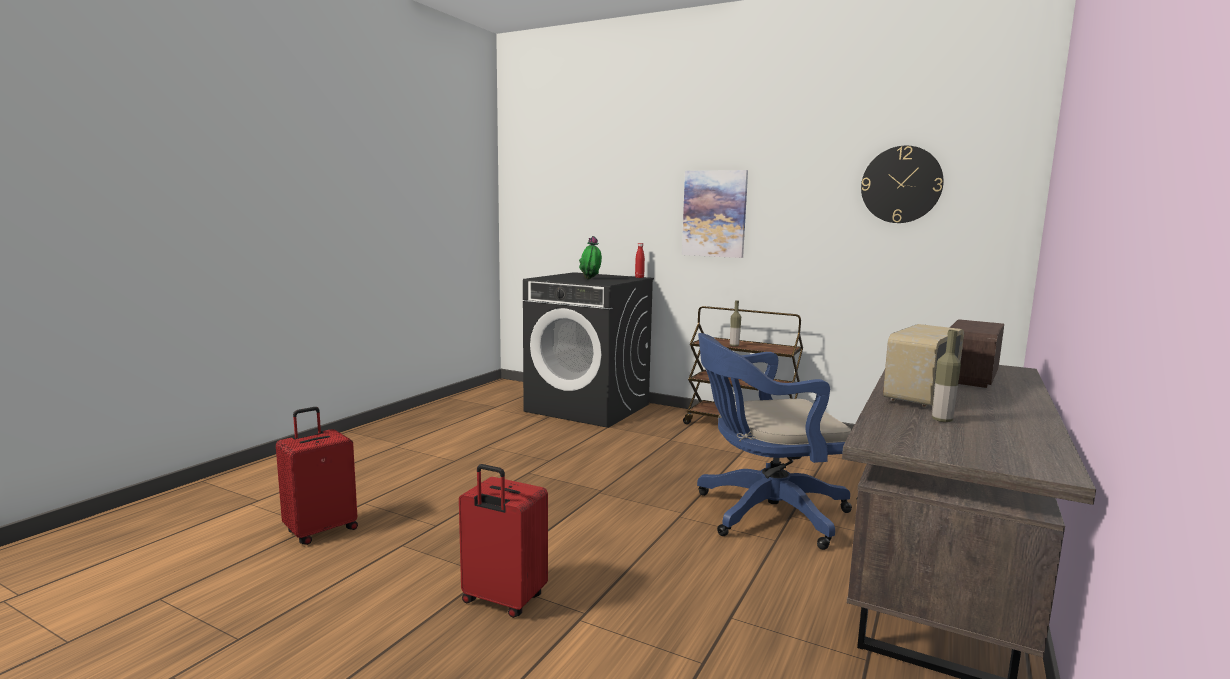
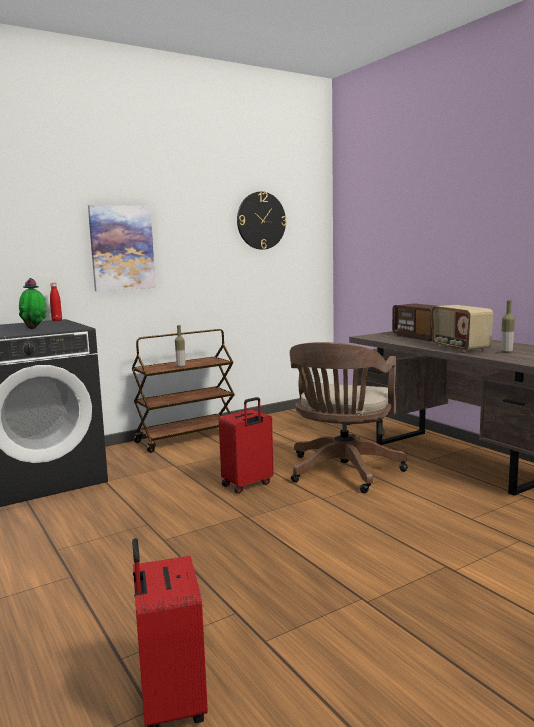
camera: 60 degrees left, 0 degrees up
(502, 600) = (411, 598): red suitcase -> red suitcase (247, 485)
(763, 513) = (342, 472): blue office chair -> brown office chair

